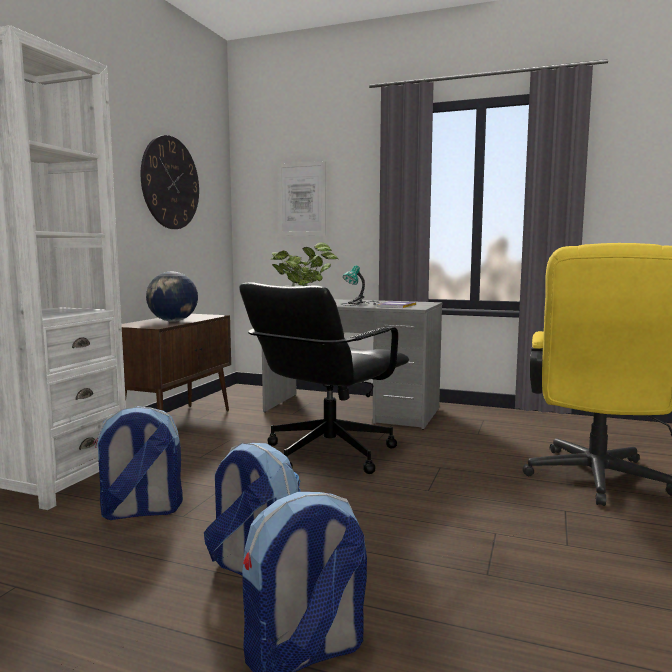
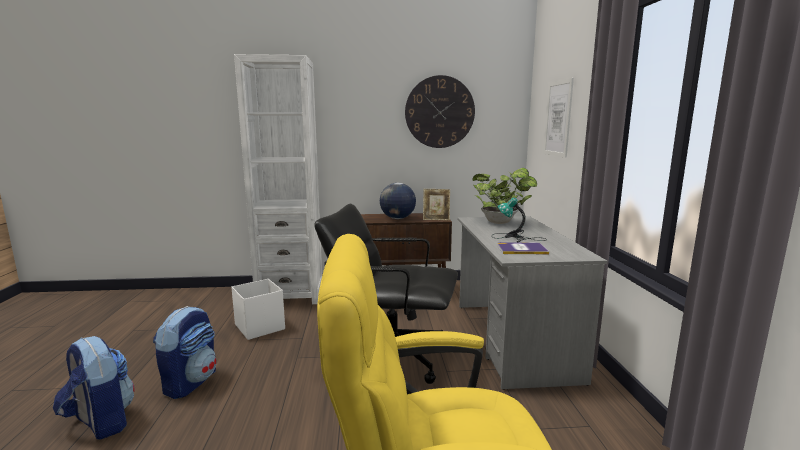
camera: 65 degrees right, 5 degrees up
(140, 511) = (260, 327): backpack -> white storage box
(209, 316) = (436, 219): none -> picture frame

